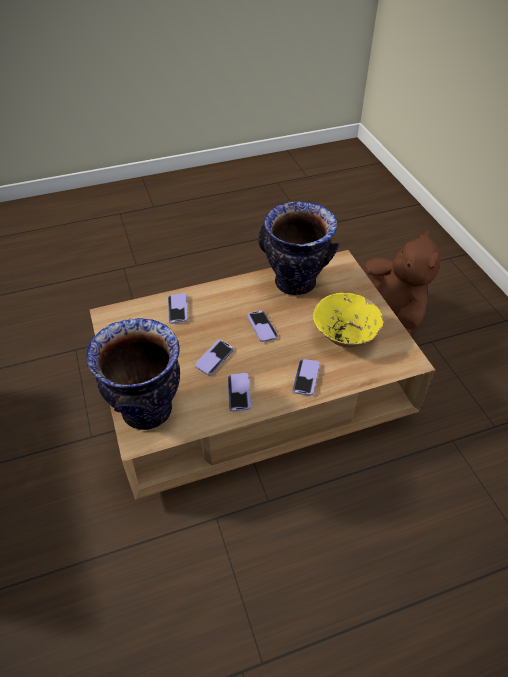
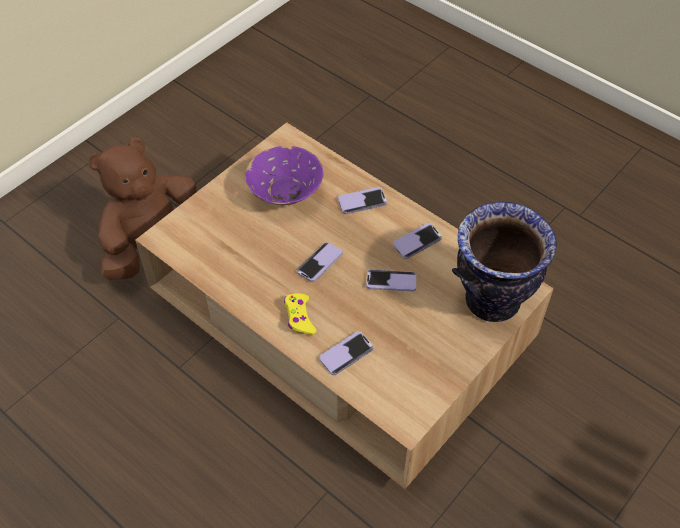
camera: 120 degrees left, 5 degrees up
(224, 299) = (299, 317): none -> yellow game controller
(295, 283) = (230, 263): vase -> none
(345, 335) = (286, 193): yellow bowl -> purple bowl

